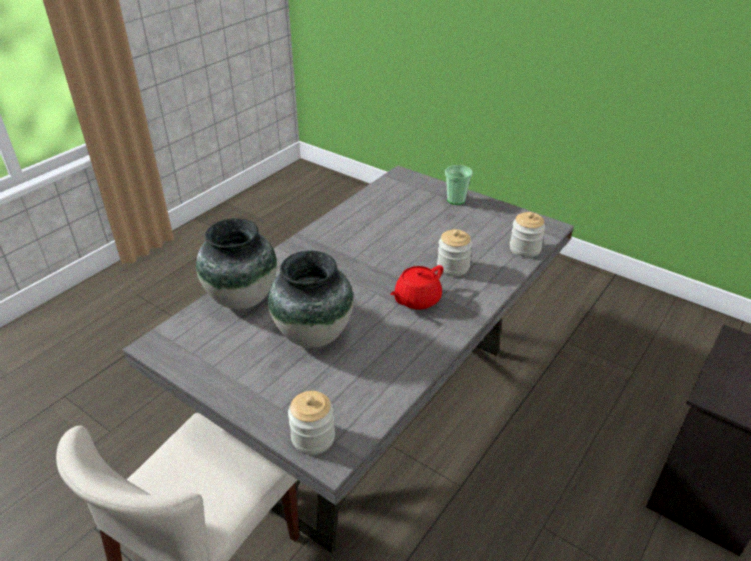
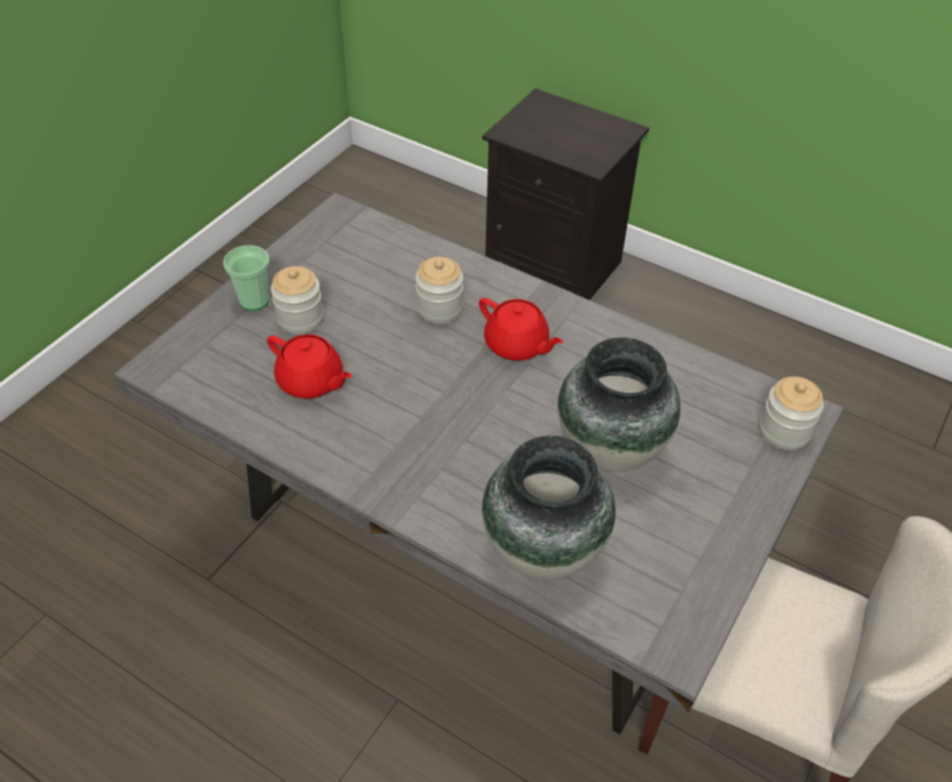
camera: 95 degrees left, 10 degrees up
(387, 220) = (311, 382): none -> red teapot
(525, 249) = (392, 239): jar -> jar (300, 318)

